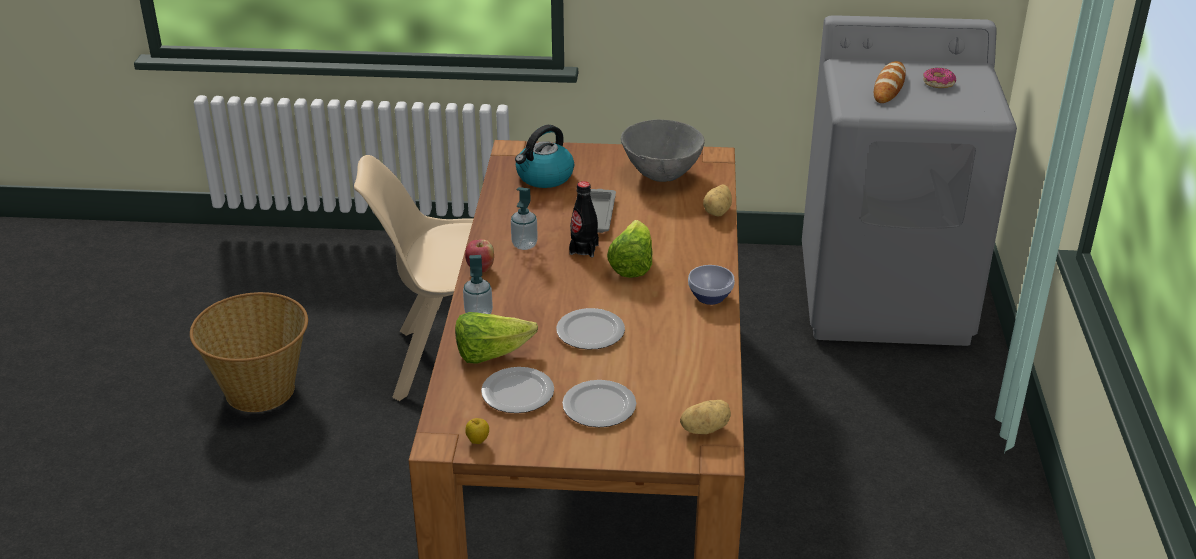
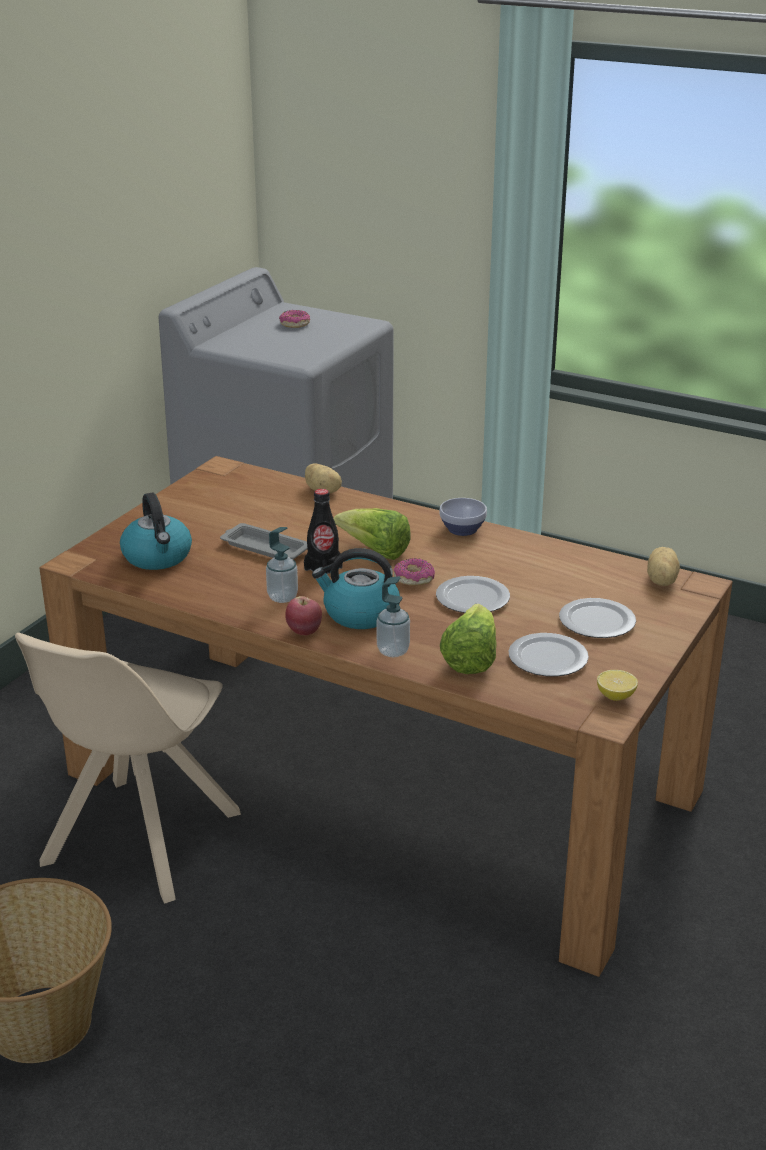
camera: 65 degrees left, 5 degrees down
(478, 441) = (616, 696): apple -> lemon
(524, 285) = (359, 614): none -> kettle
(601, 295) = (413, 578): none -> donut
(661, 175) = (226, 499): grey bowl -> none
(889, 86) = (277, 340): bread -> none

